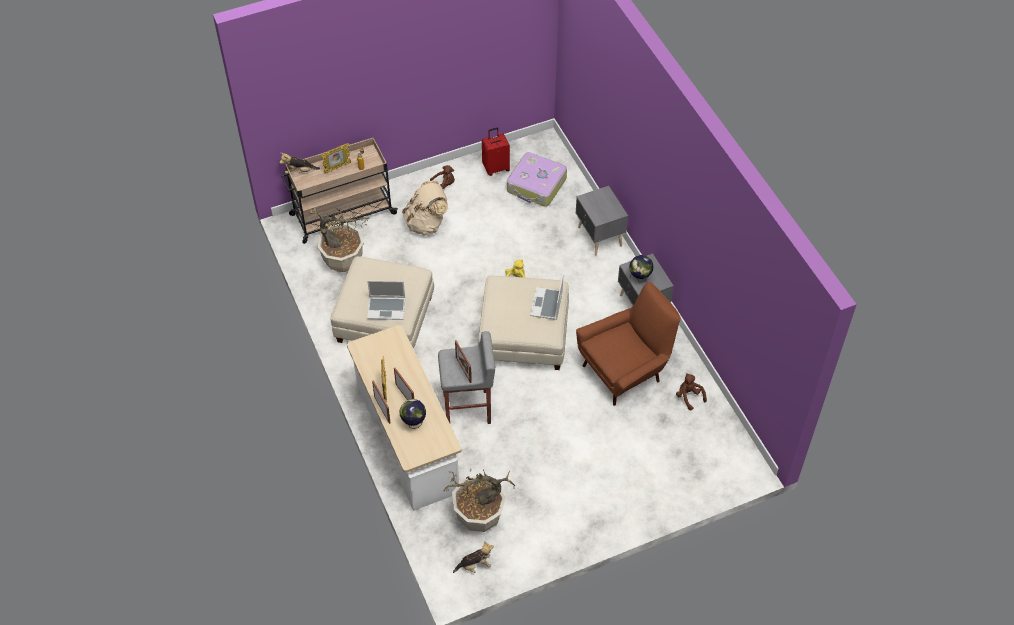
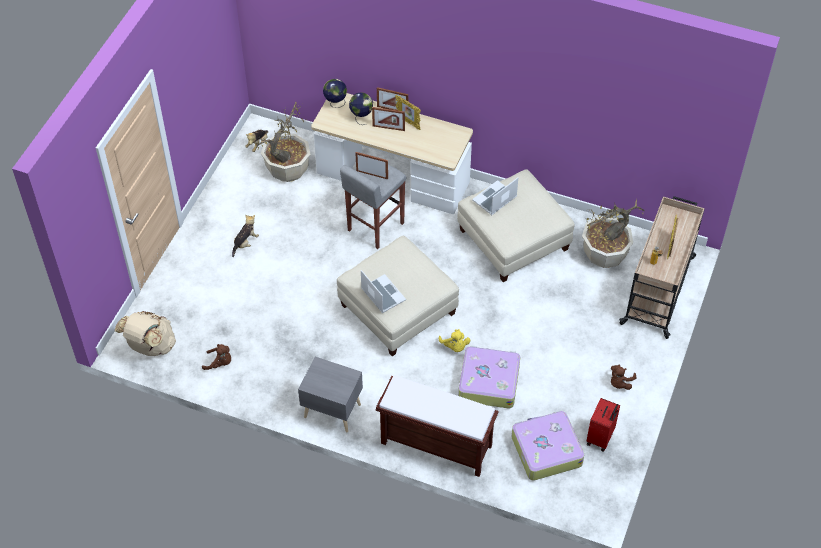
camera: 135 degrees right, 0 degrees up
(299, 171) = (692, 221): plush toy -> plush toy (245, 243)
(426, 223) = (586, 337): beige backpack -> beige backpack (150, 346)
(522, 246) = (488, 382): none -> suitcase
(599, 237) = (435, 444): grey nightstand -> brown bench
(625, 371) = (290, 344): brown armchair -> none
(640, 278) = (332, 373): globe -> globe (335, 103)

